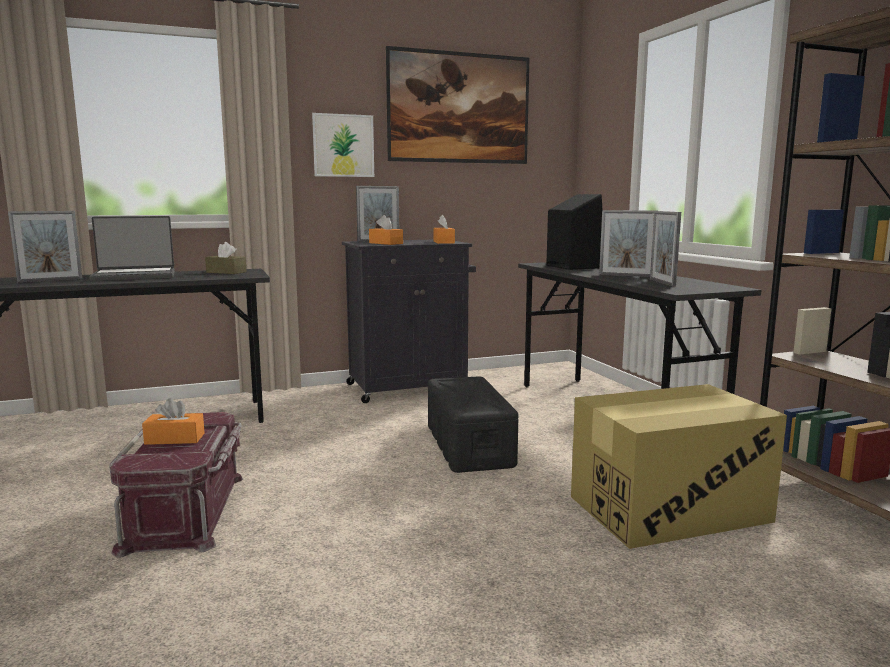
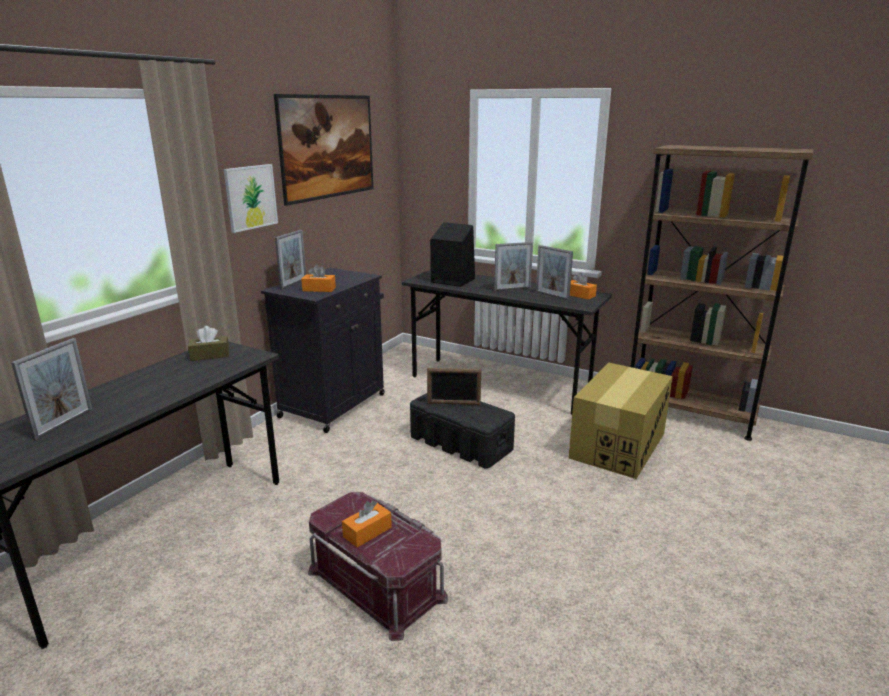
camera: 40 degrees left, 10 degrees up
(135, 276) = (137, 388): laptop -> none
(443, 242) = (356, 277): orange tissue box -> orange tissue box (580, 295)
(467, 389) = (453, 403): none -> picture frame

